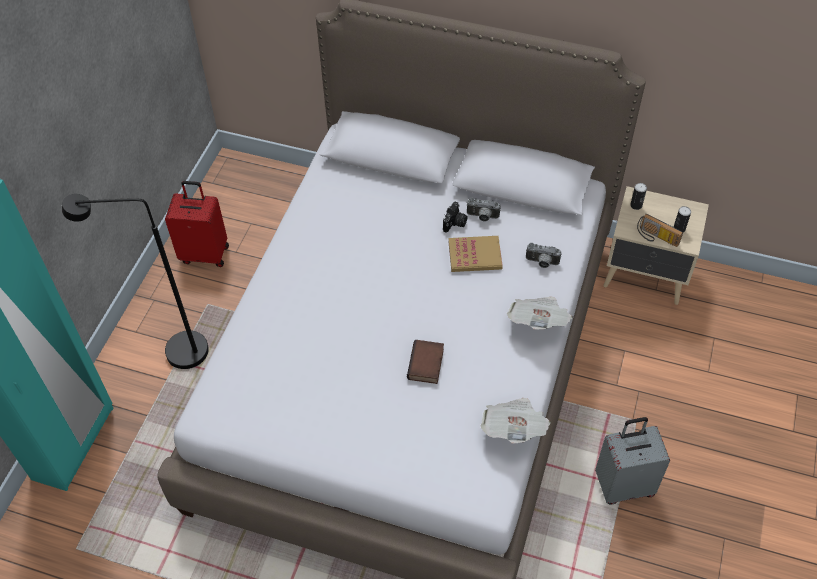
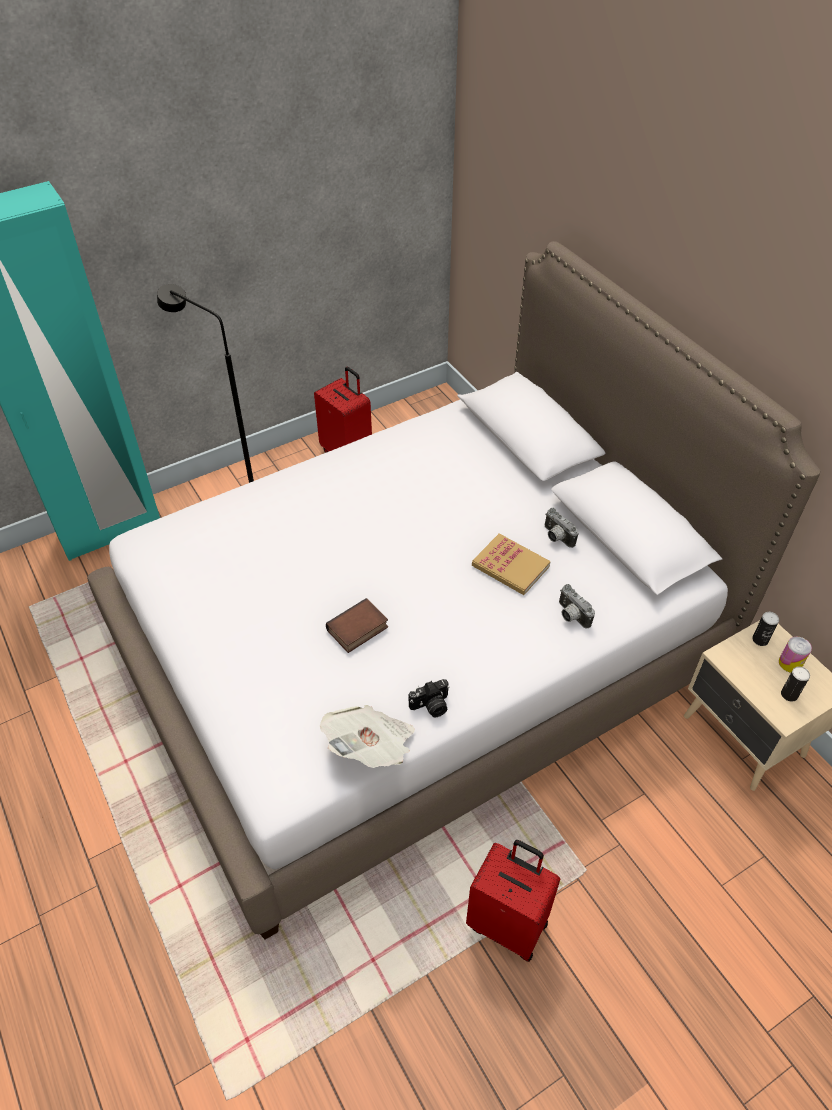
camera: 40 degrees right, 5 degrees down
(455, 223) = (523, 526): camera -> camera (431, 706)
(538, 322) = (506, 667): newspaper -> none
(624, 485) = (508, 923): grey suitcase -> red suitcase
(656, 238) = (750, 686): radio -> none
(663, 209) = (790, 663): none -> can

